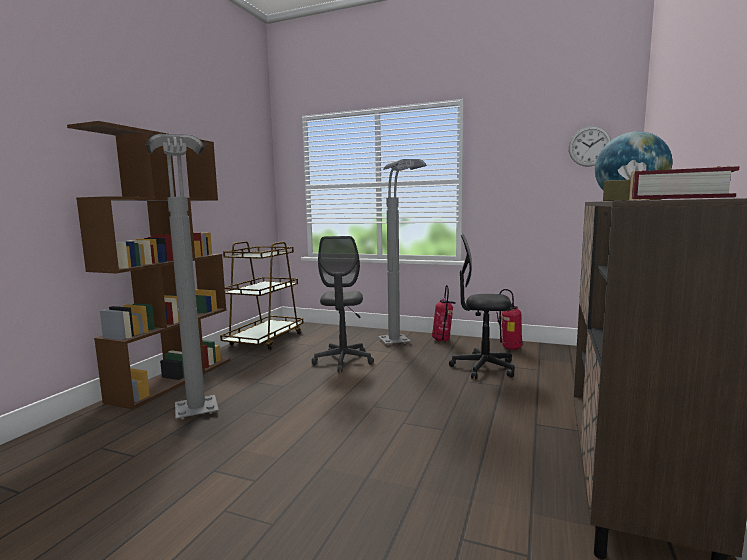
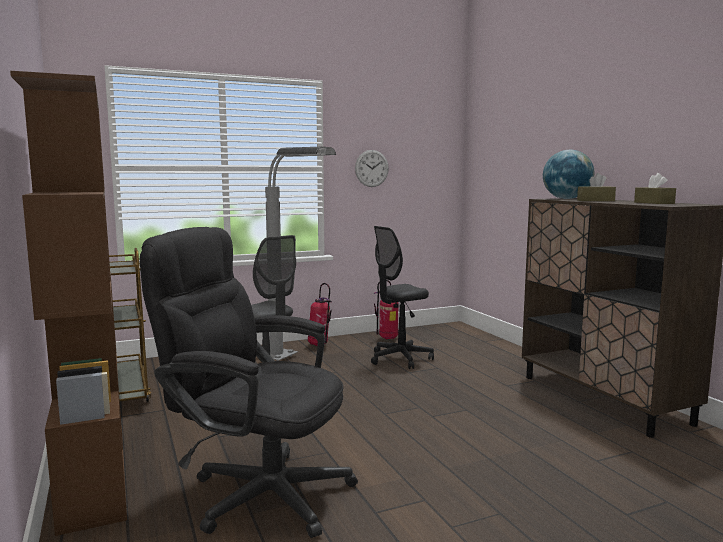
camera: 45 degrees left, 0 degrees up
(199, 422) = (257, 491): grey floor lamp -> black office chair
(589, 146) = (431, 142): wall clock -> wall clock (371, 168)
(674, 199) = (654, 203): book -> brown tissue box

